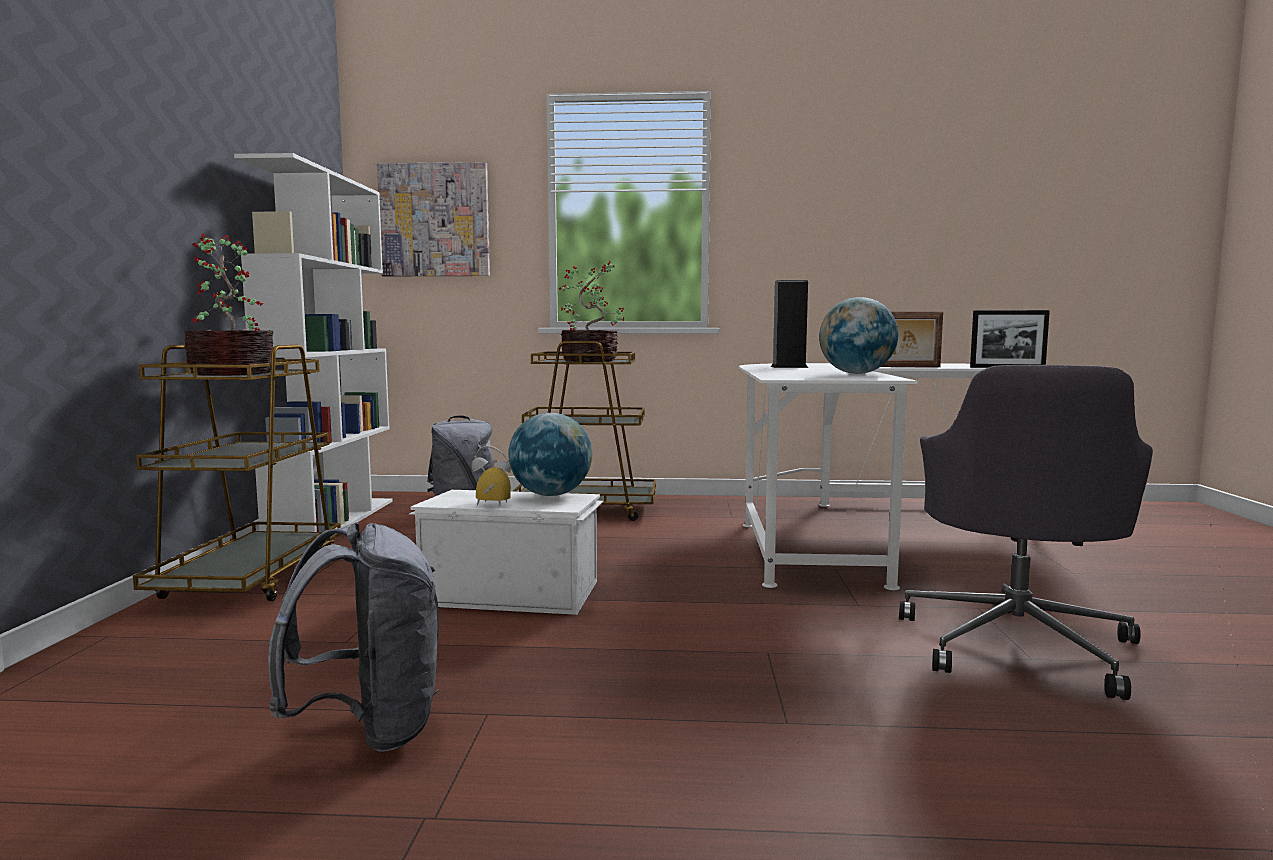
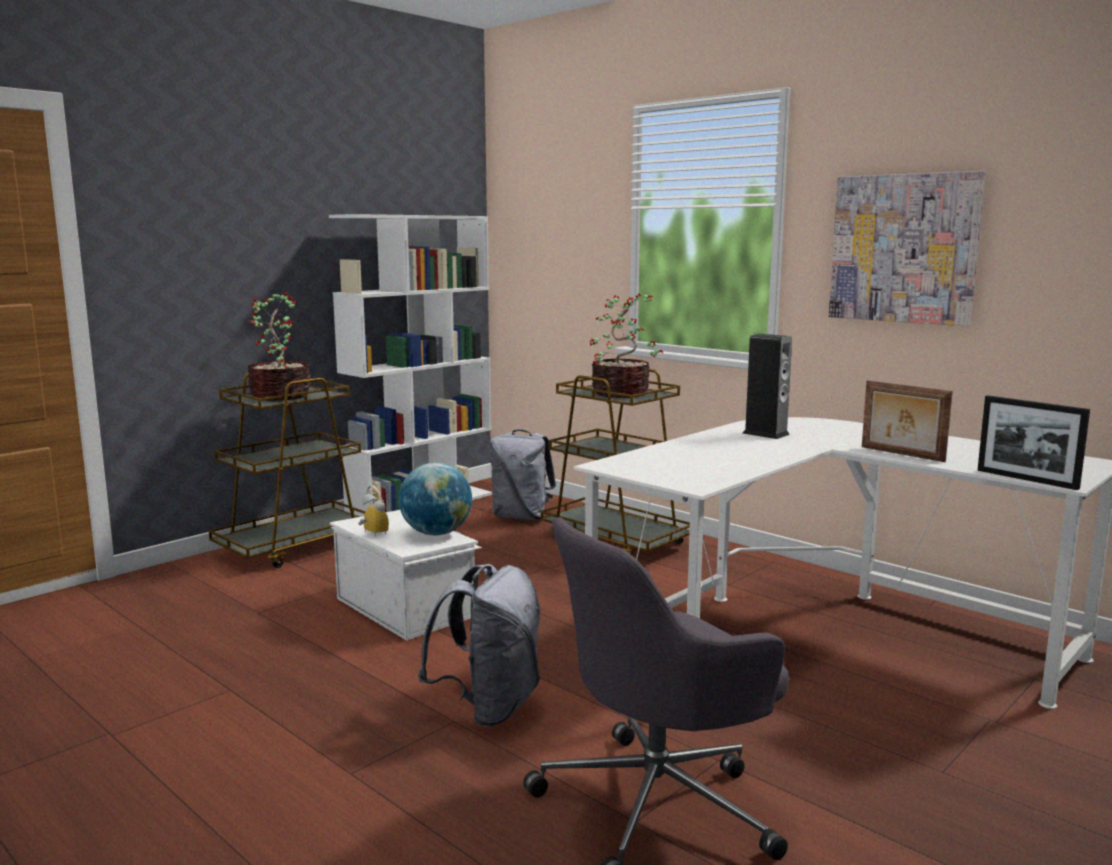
camera: 40 degrees right, 5 degrees up
(370, 729) = (173, 674): grey backpack -> grey backpack (489, 707)
(434, 220) = (545, 235): picture -> picture (903, 248)
(856, 373) = (731, 466): globe -> none

